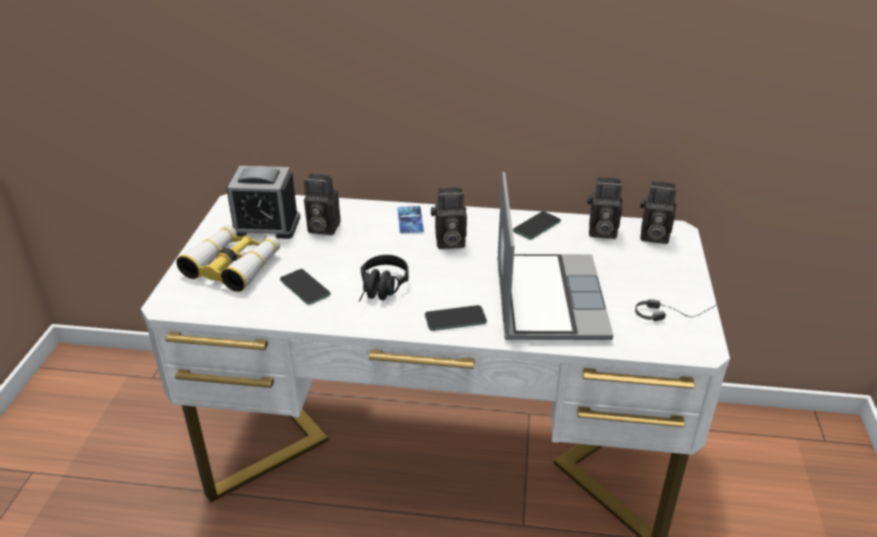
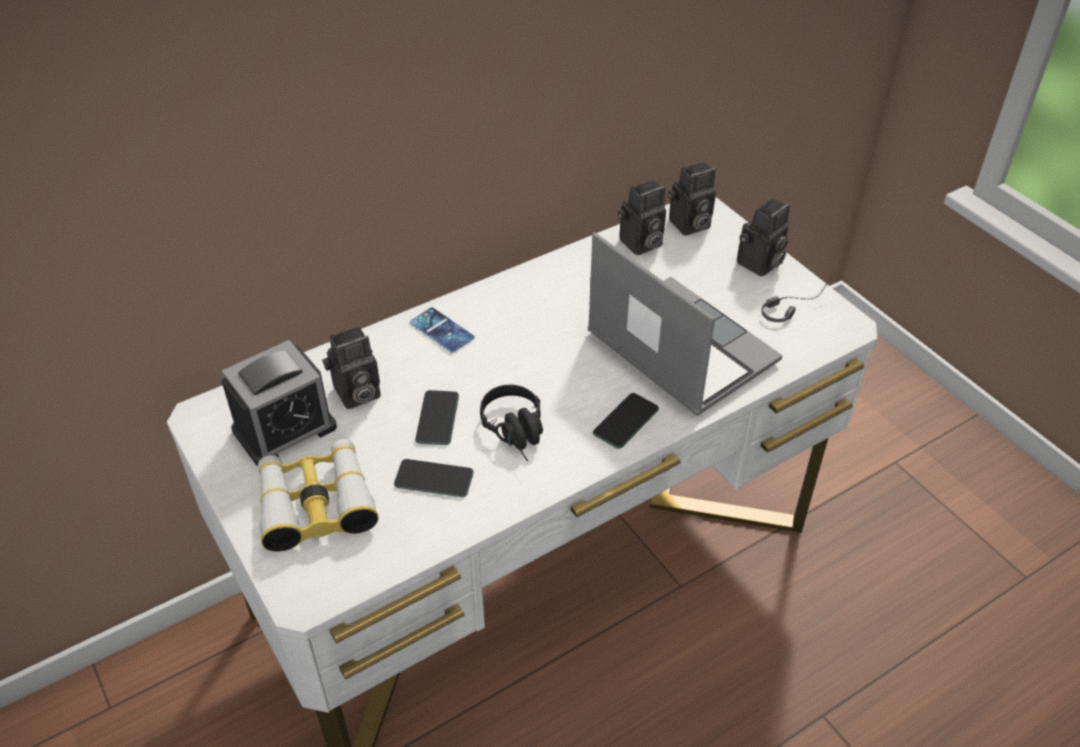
camera: 40 degrees left, 10 degrees up
(448, 242) = (514, 336): camera -> camera (759, 265)
(536, 226) = (576, 269): phone -> phone (437, 418)

